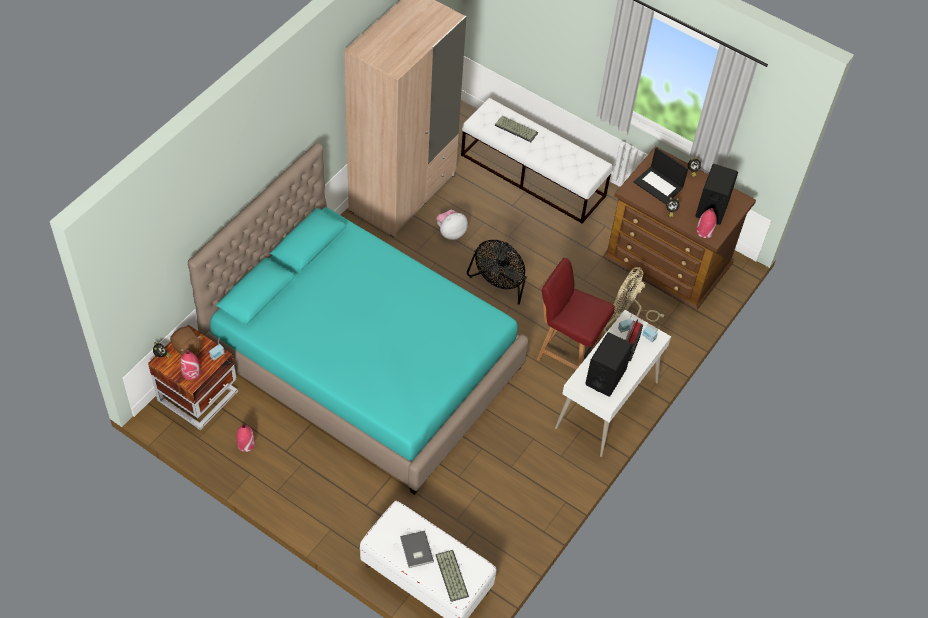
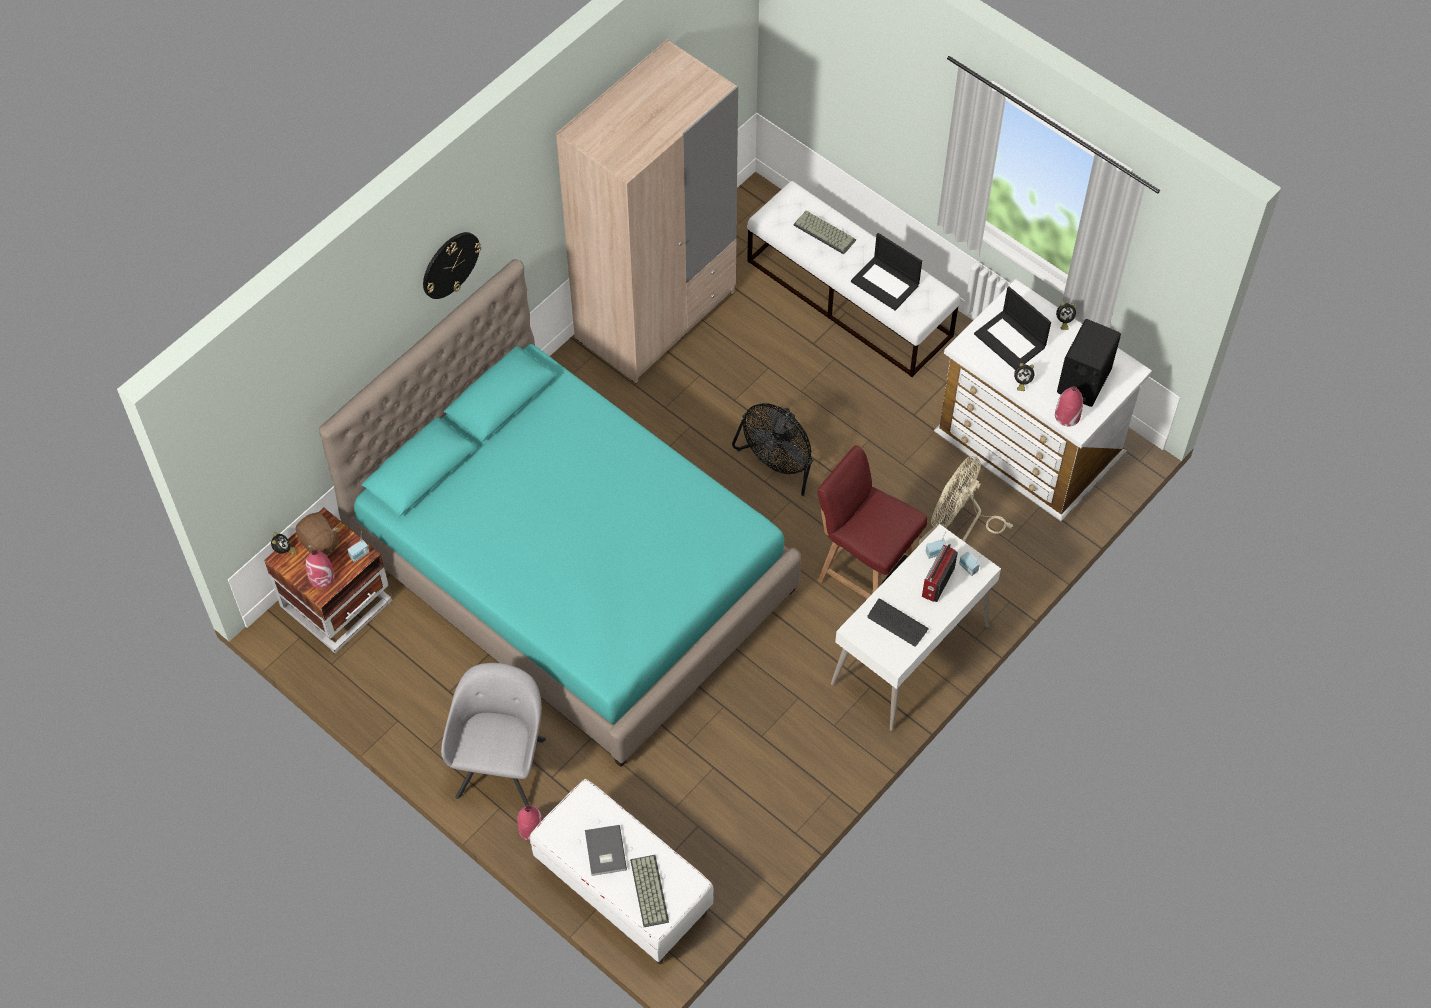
camera: 10 degrees right, 5 degrees up
(246, 444) = (396, 677): red vase -> red vase (531, 829)
(274, 143) = (450, 264): none -> wall clock
(329, 498) = (502, 762): none -> grey armchair
(450, 232) = (718, 380): plush toy -> none
(562, 159) = (886, 283): none -> laptop
(605, 377) = (897, 623): black speaker -> keyboard
(667, 264) = (1030, 446): brown dresser -> white dresser

